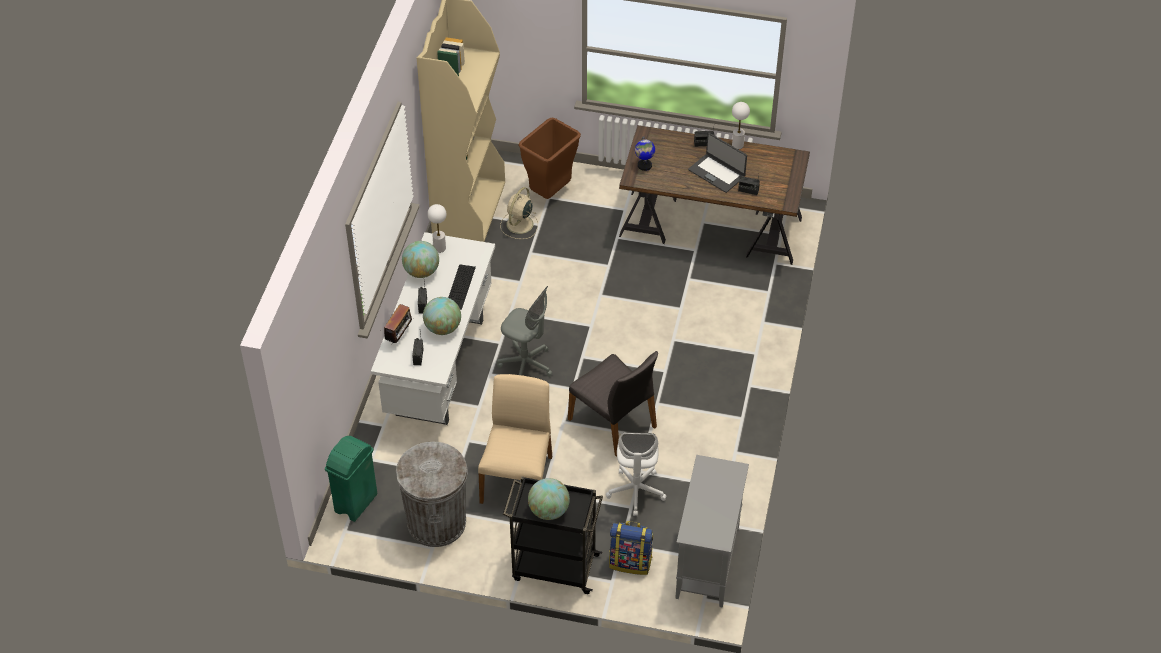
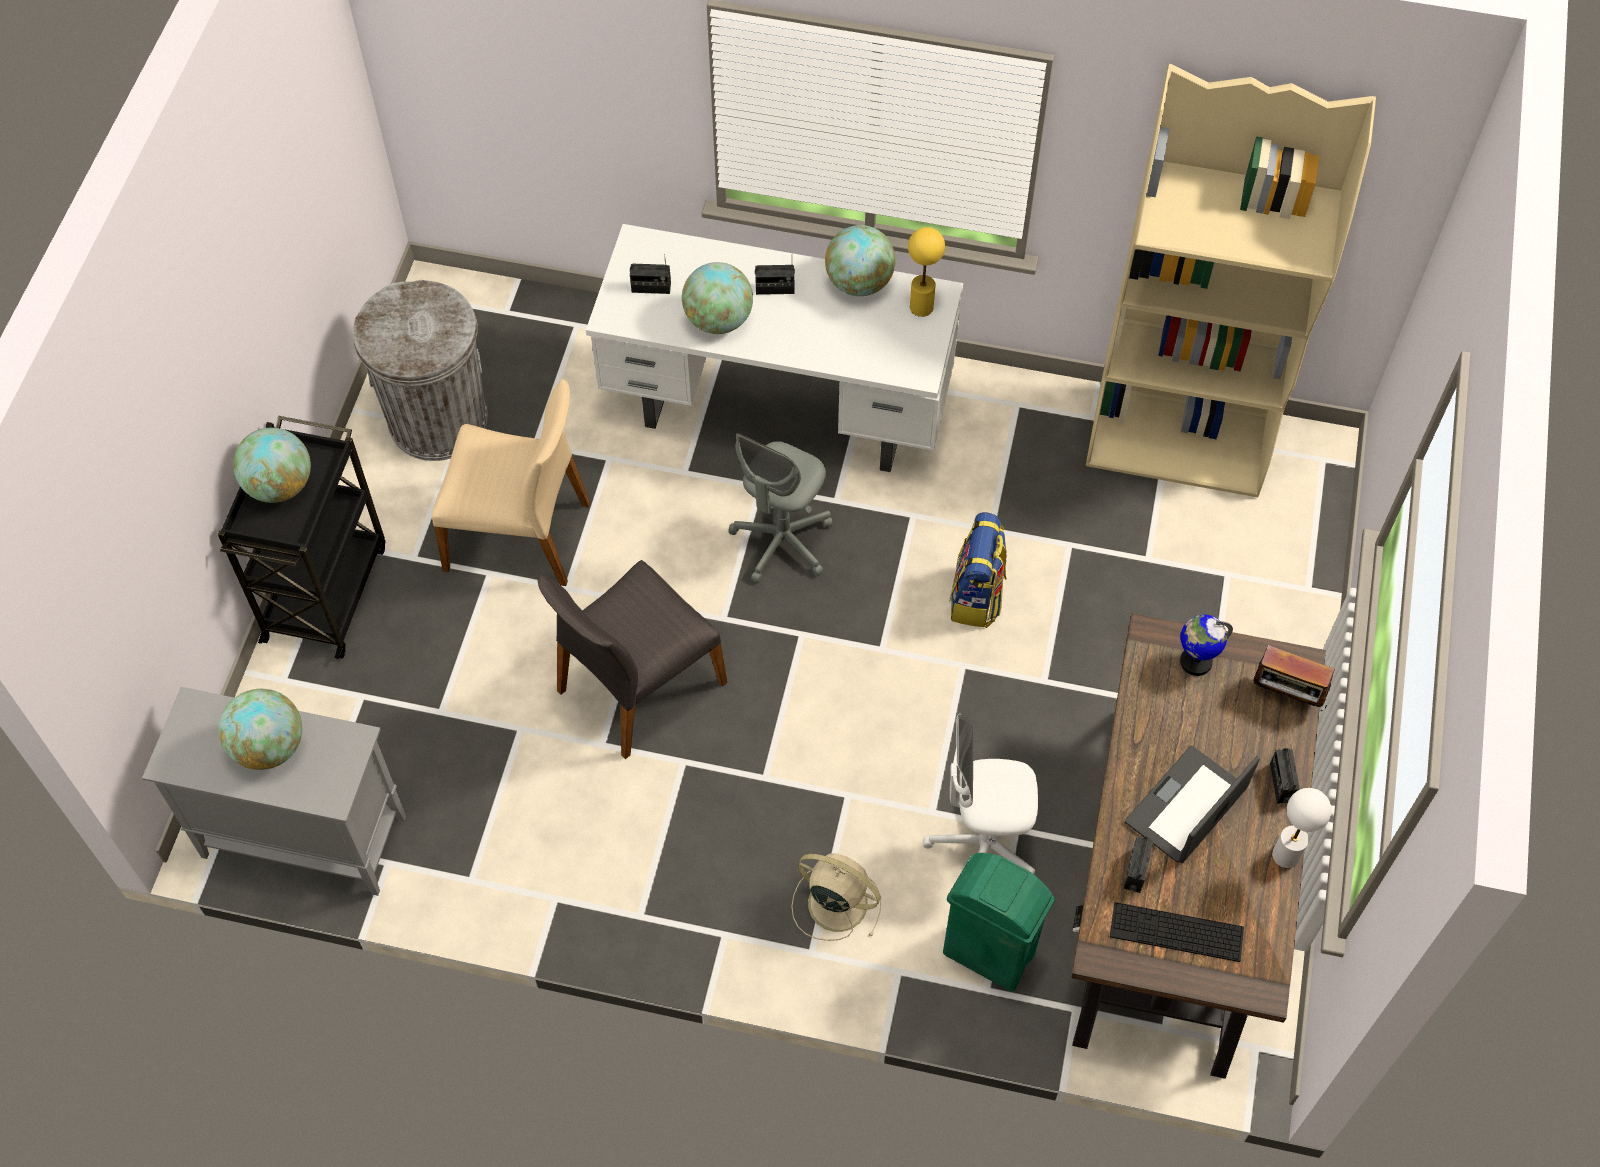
camera: 90 degrees right, 10 degrees up
(355, 503) = (488, 310): green trash can -> green trash can (987, 953)
(399, 336) = (702, 259): radio -> radio (1286, 695)
(439, 248) = (921, 307): white table lamp -> yellow table lamp
(460, 287) = (821, 342): keyboard -> keyboard (1176, 932)
(519, 225) = (1143, 524): beige fan -> beige fan (835, 902)
(550, 192) = (1242, 577): brown trash can -> none
(631, 562) = (320, 709): backpack -> backpack (977, 597)
(636, 491) = (475, 721): white office chair -> white office chair (982, 847)
(710, 498) = (269, 747): none -> globe

